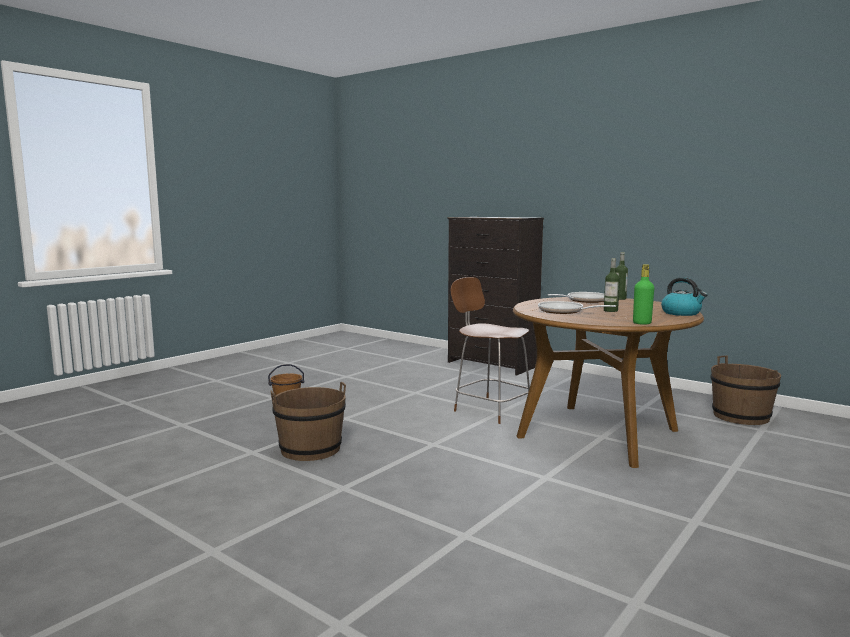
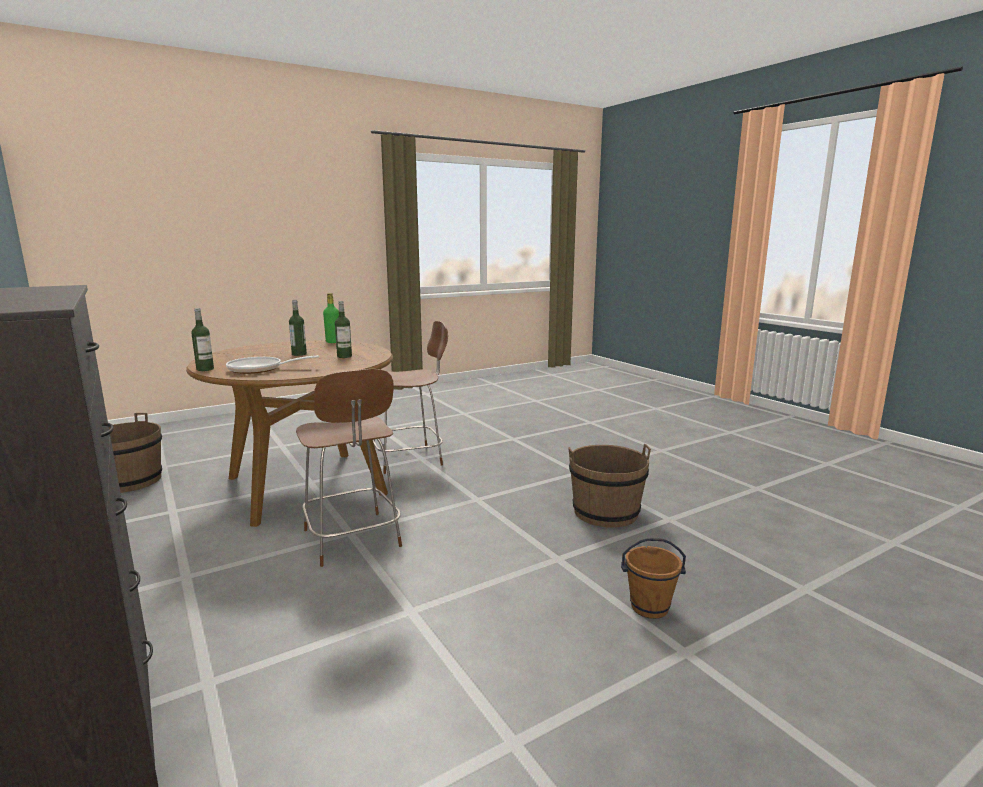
camera: 160 degrees left, 5 degrees up
(557, 474) = (409, 459): none -> brown chair
(564, 311) = (344, 356): frying pan -> bottle
(681, 313) = (256, 347): kettle -> none

